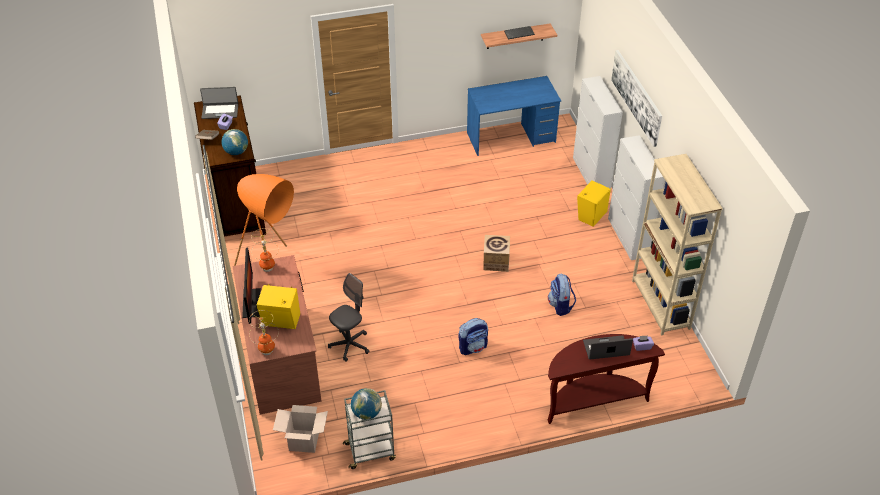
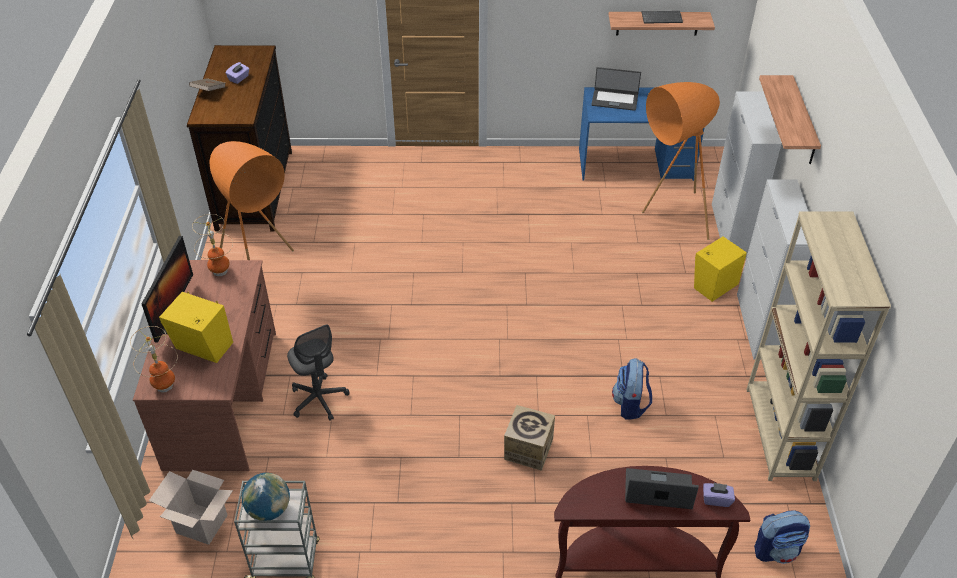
camera: 15 degrees right, 0 degrees up
(220, 111) = (240, 60): laptop -> laptop (614, 100)
(236, 152) = (235, 112): globe -> none
(349, 345) = (319, 399): grey office chair -> grey office chair turned 90 degrees clockwise
(473, 347) = (485, 439): backpack -> backpack (776, 550)
(496, 262) = (559, 324): cardboard box -> cardboard box (528, 449)
(547, 173) = (669, 218): none -> orange floor lamp
(637, 96) = (803, 121): picture -> shelf

